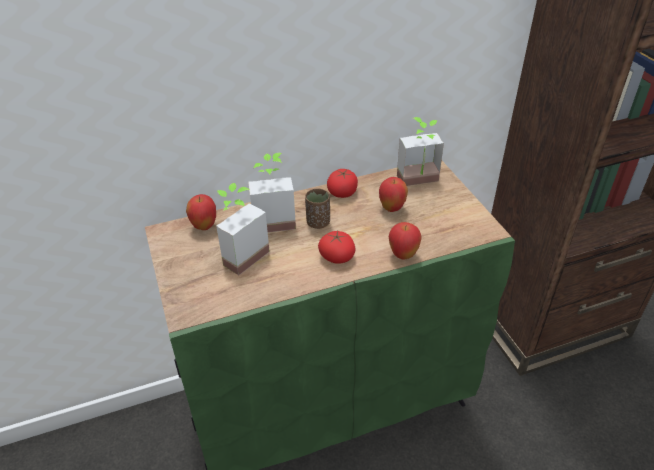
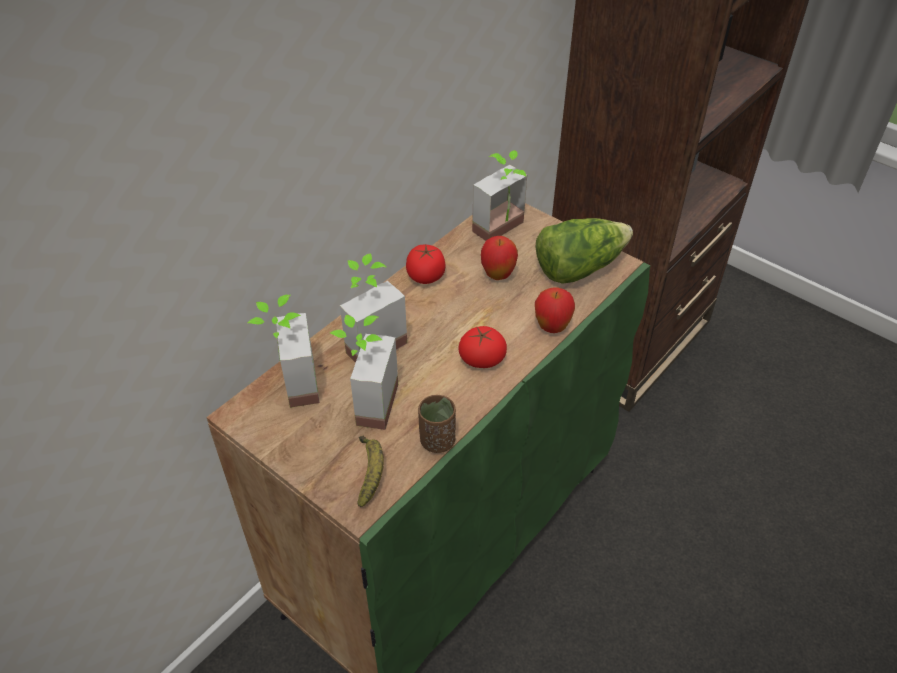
camera: 30 degrees left, 5 degrees up
(204, 226) = (289, 385): apple -> potted plant
(208, 297) = (370, 473): none -> banana
(318, 222) = (427, 325): brown cup -> brown cup (437, 440)
(456, 223) = (579, 267): none -> lettuce

